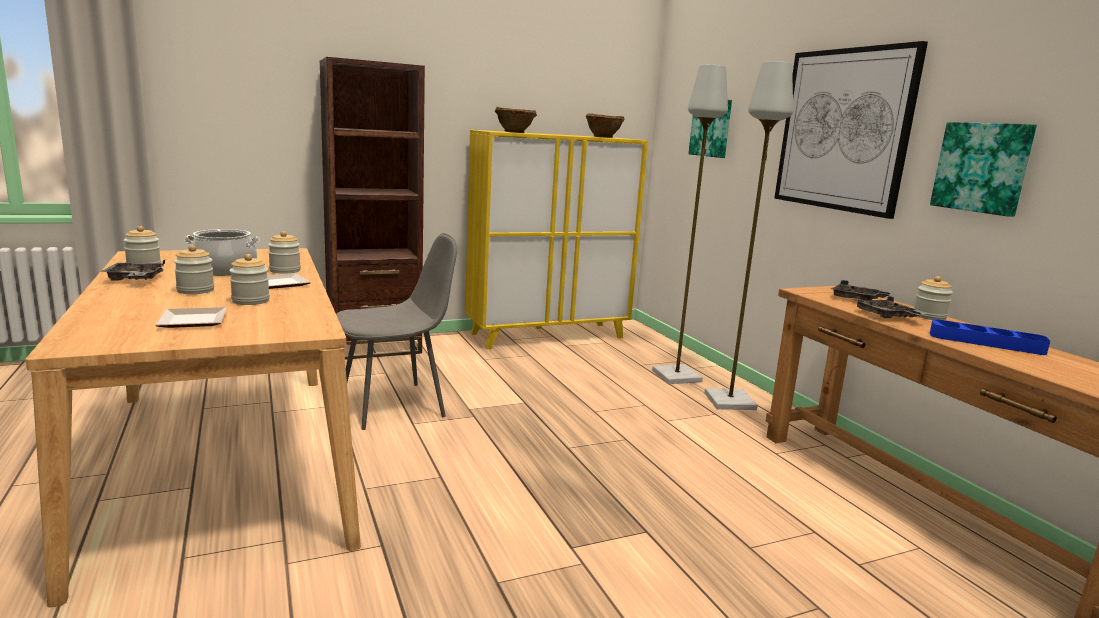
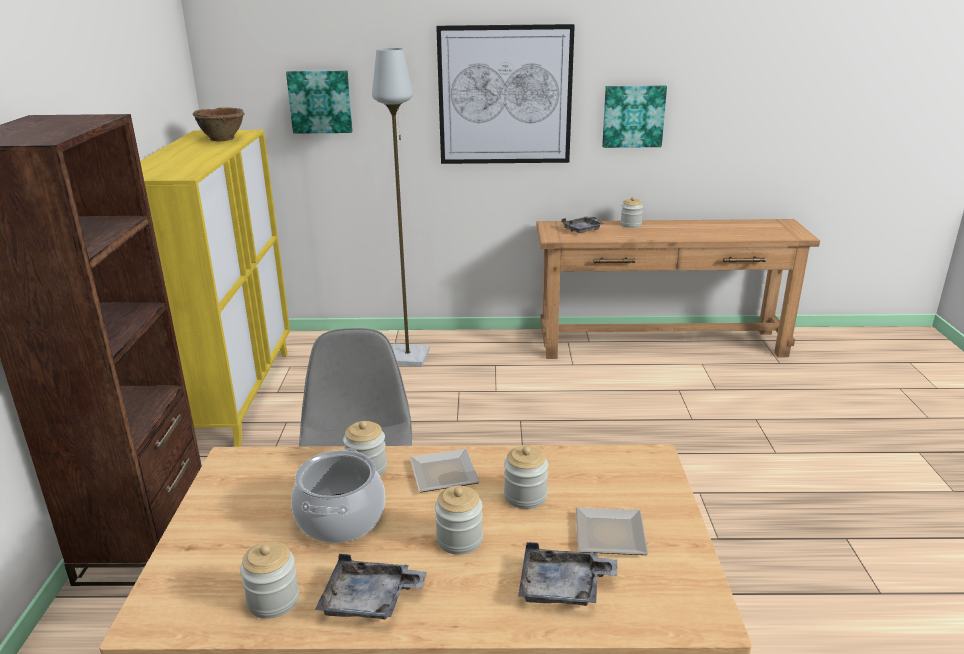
camera: 65 degrees left, 10 degrees up
(515, 132) = (183, 168): brown bowl -> none
(731, 401) = (476, 350): grey floor lamp -> none
(886, 316) = (629, 235): grey tray -> grey tray (563, 588)
(986, 342) = (689, 230): blue tray -> none

